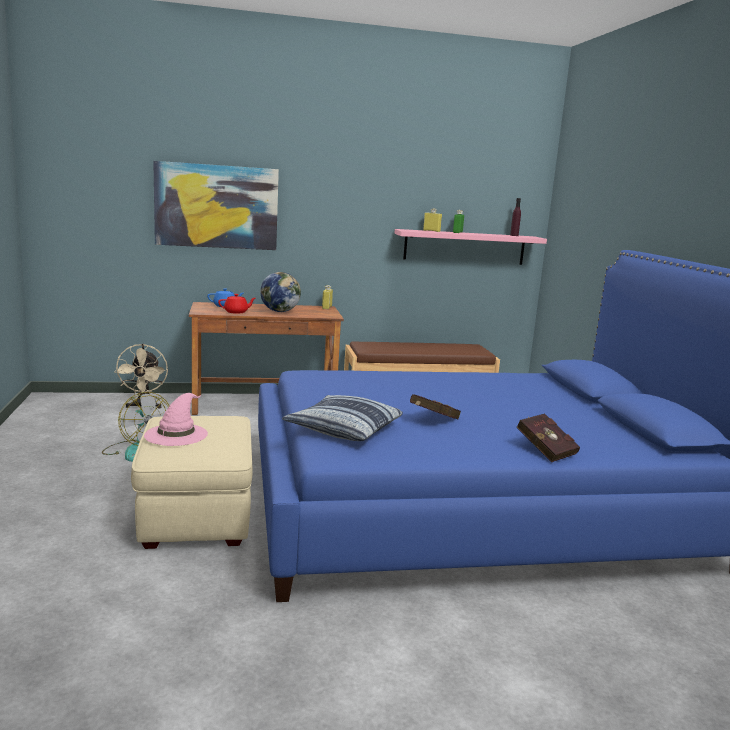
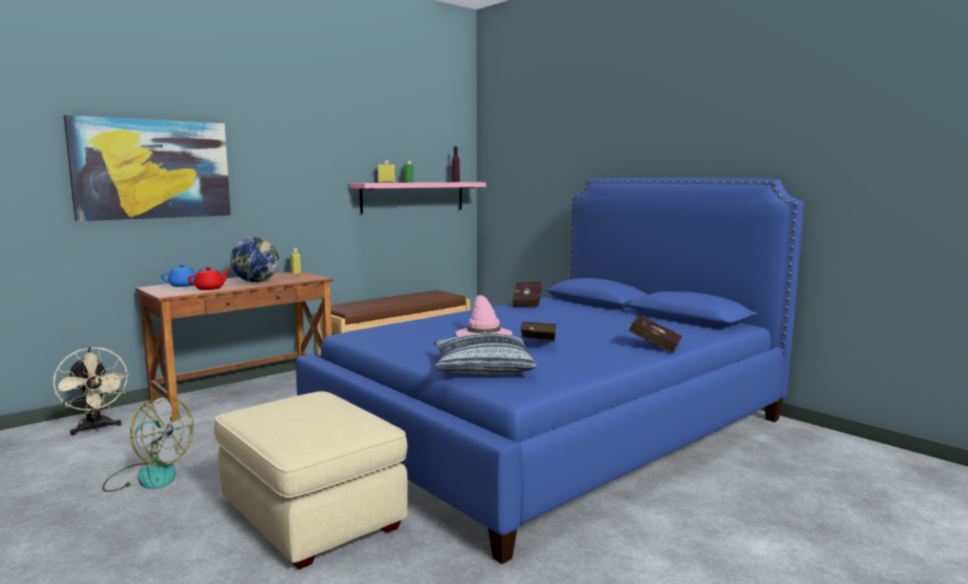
camera: 30 degrees left, 5 degrees down
(176, 434) = (286, 421): pink hat -> pink hat (483, 333)
(509, 377) = (527, 304): none -> red book

